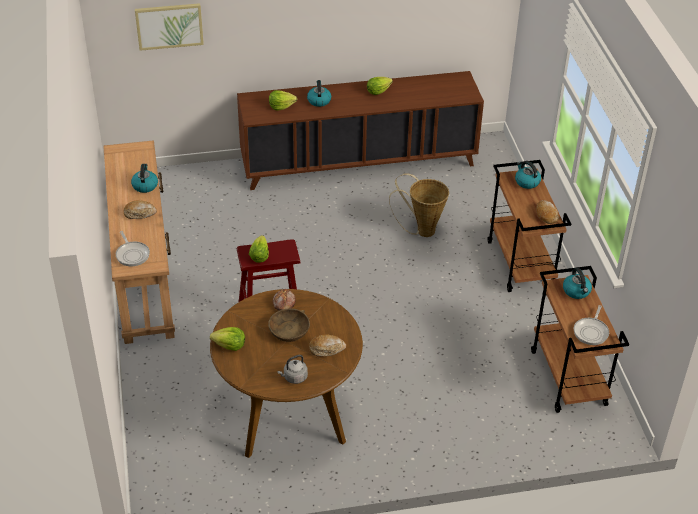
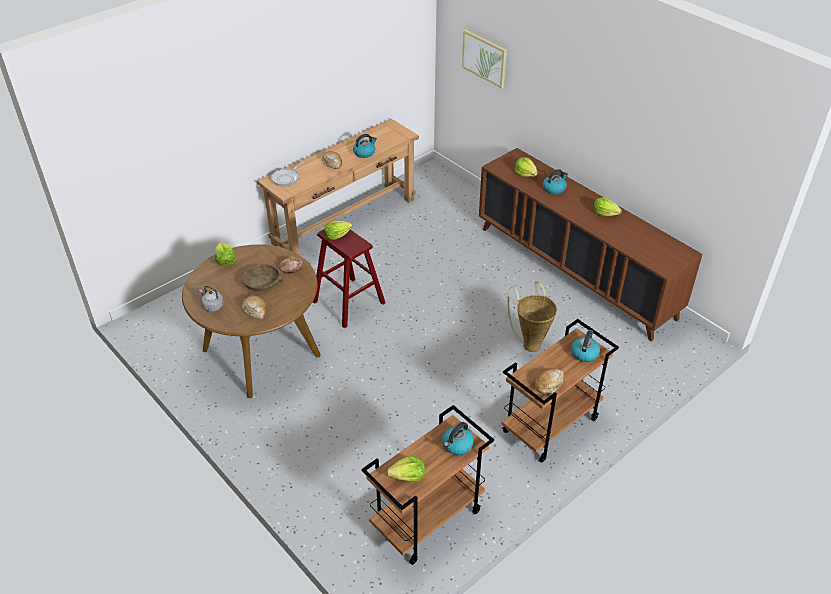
camera: 60 degrees right, 0 degrees up
(591, 331) = (408, 476): frying pan -> lettuce

